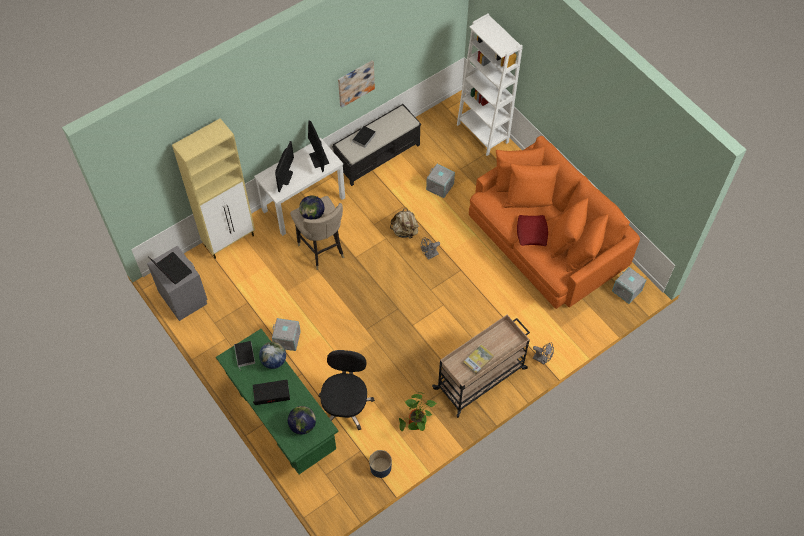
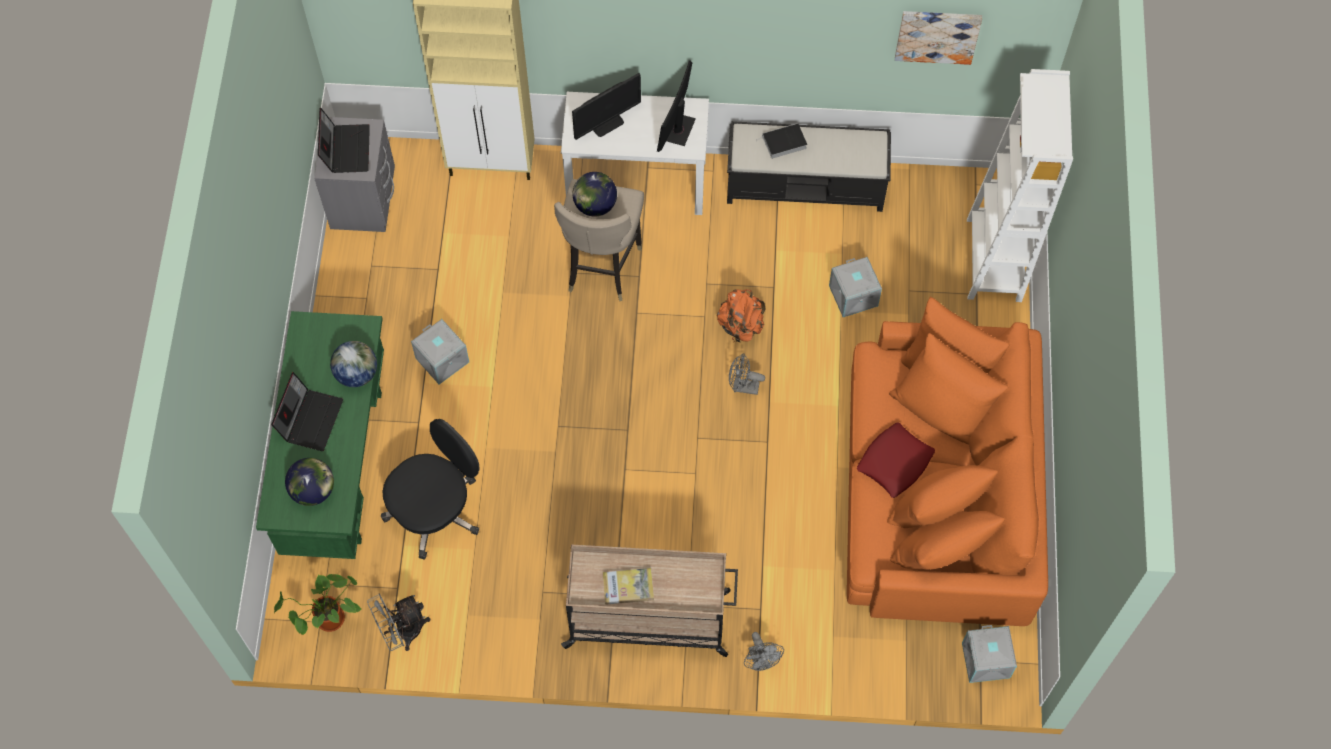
camera: 40 degrees right, 5 degrees up
(245, 355) = (328, 338): book -> none
(271, 396) = (310, 418): laptop -> laptop turned 75 degrees clockwise
(355, 83) = (799, 48): picture -> picture (937, 35)
(381, 467) = (402, 632): blue planter -> grey fan
(405, 231) = (741, 325): beige backpack -> orange backpack
(417, 424) = (502, 613): potted plant -> potted plant (328, 622)

